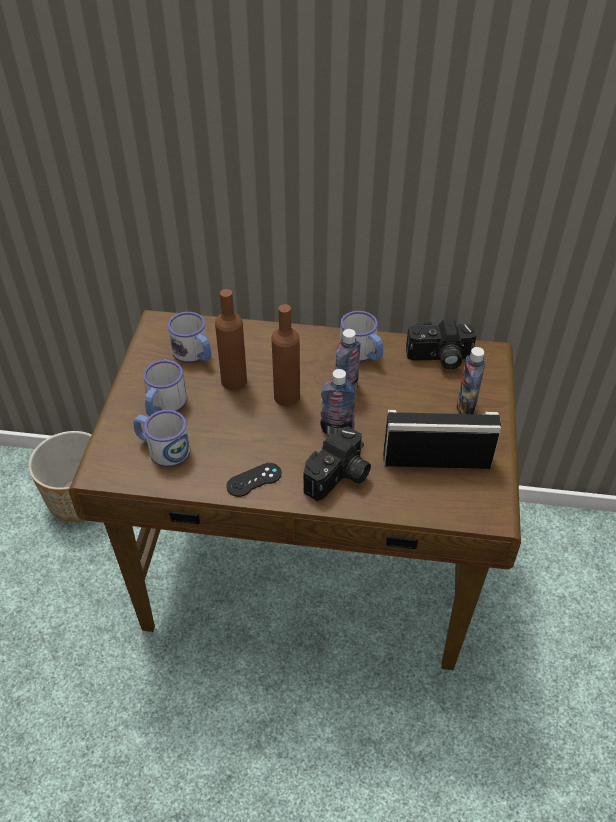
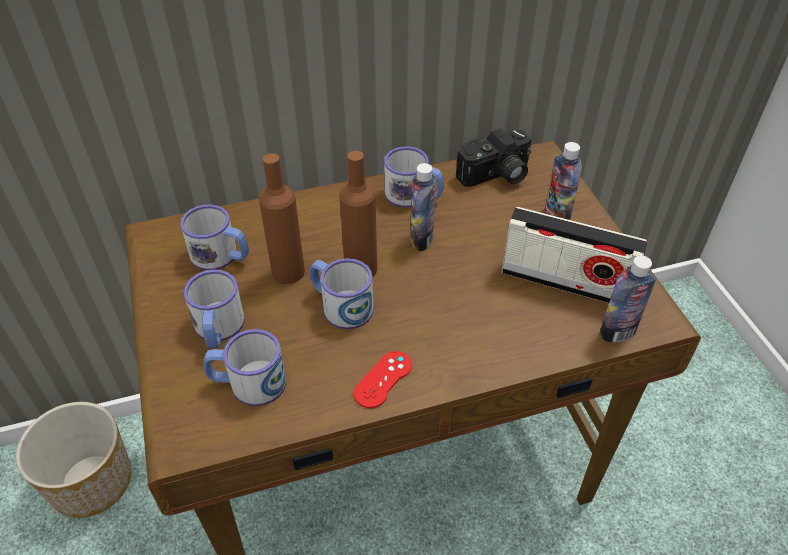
camera: 25 degrees left, 0 degrees up
(254, 480) = (383, 379): black game controller -> red game controller
(256, 417) = (340, 305): none -> mug
(337, 430) = (440, 287): bottle -> bottle (617, 332)
(339, 477) = (477, 340): camera -> none
(436, 459) = (564, 282): radio -> radio turned 135 degrees counterclockwise

